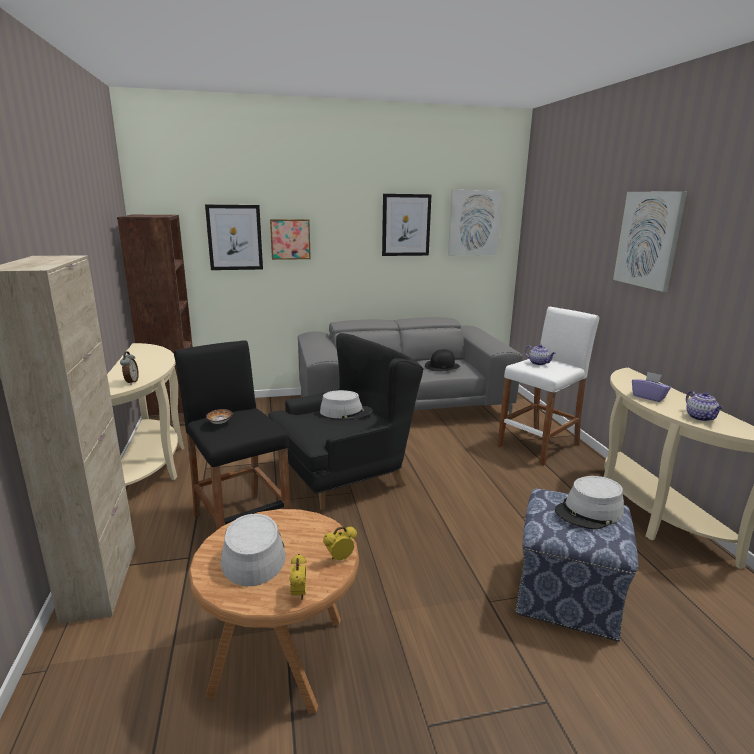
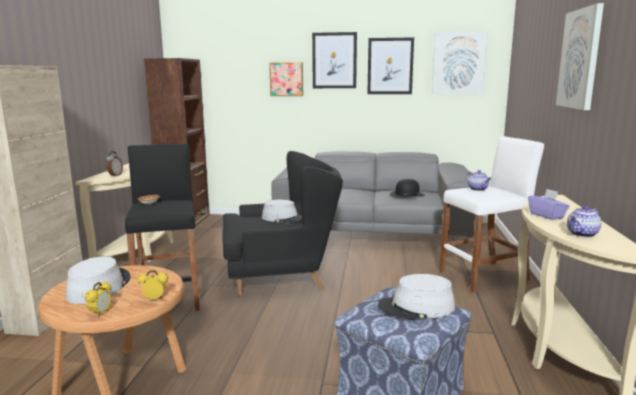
camera: 20 degrees right, 5 degrees down
(235, 237) = (242, 78): picture -> picture (334, 60)
(701, 418) = (582, 234): teapot -> teapot turned 45 degrees clockwise

